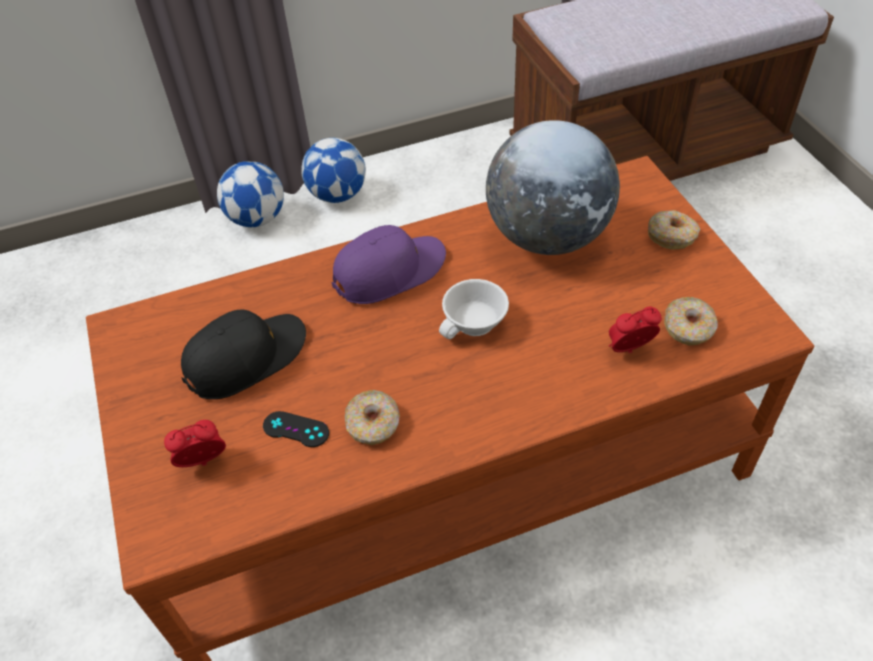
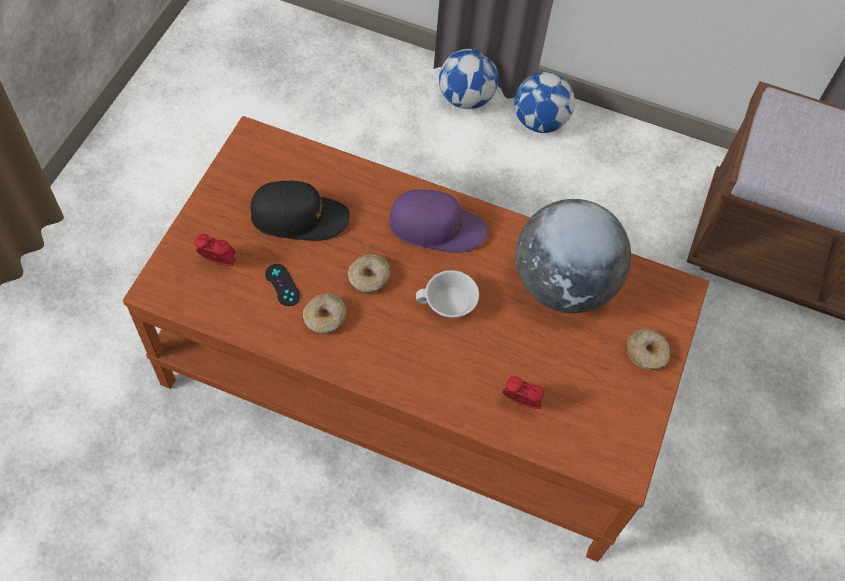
camera: 35 degrees right, 10 degrees up
(688, 328) = (575, 422): donut -> donut (369, 278)

